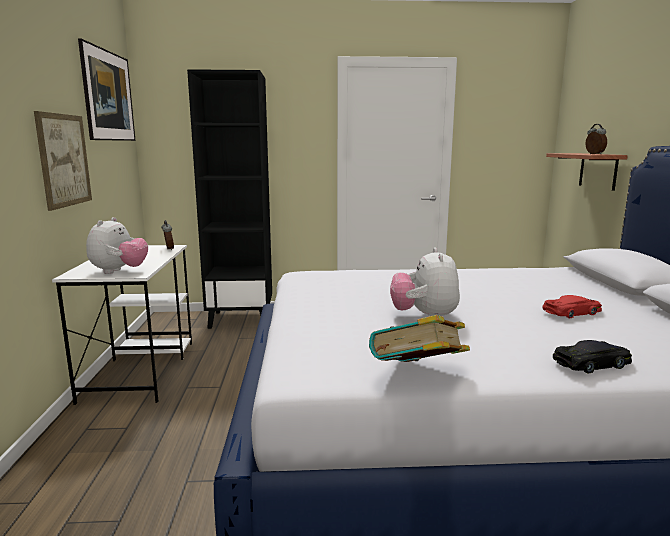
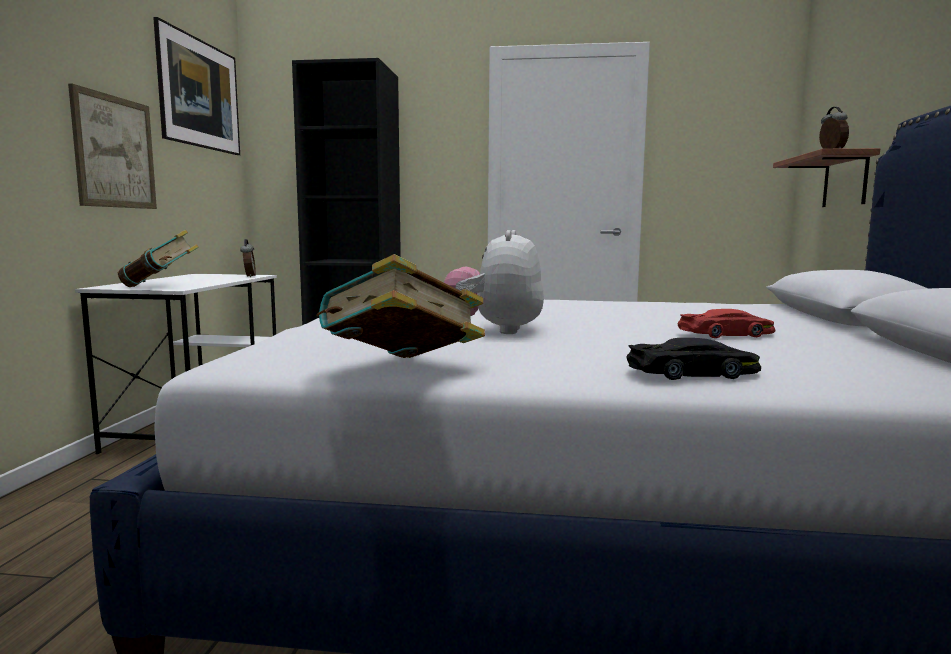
camera: 10 degrees right, 5 degrees down
(119, 271) = (160, 286): plush toy -> book

